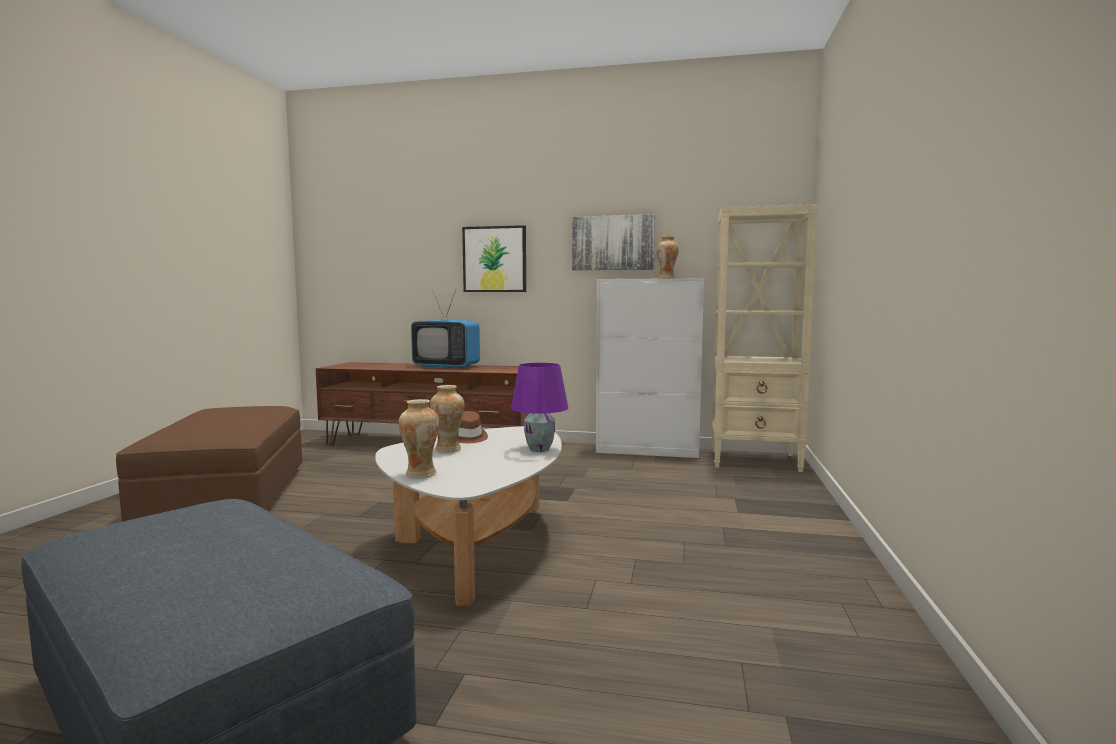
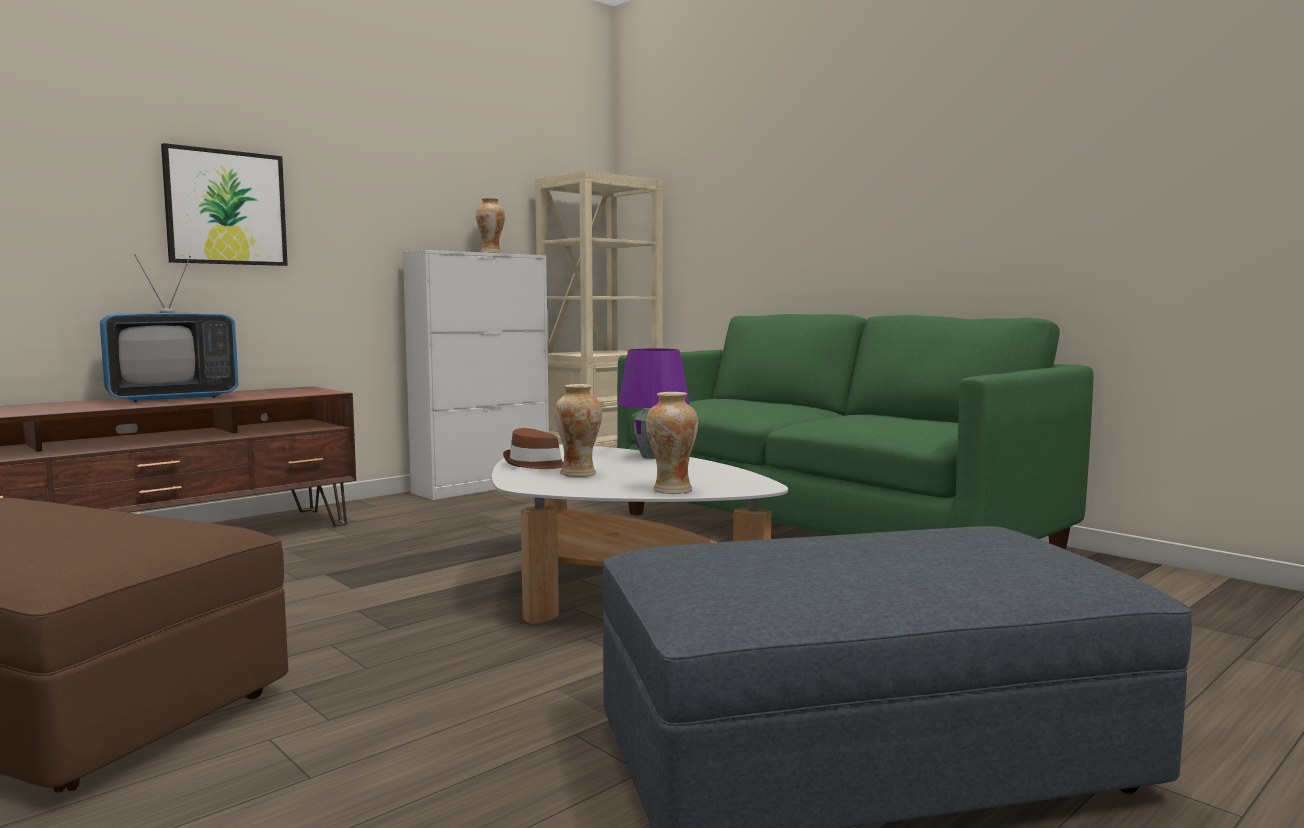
camera: 55 degrees left, 0 degrees up
(613, 243) = (411, 199): picture -> none
(759, 568) = (829, 531): none -> green sofa

